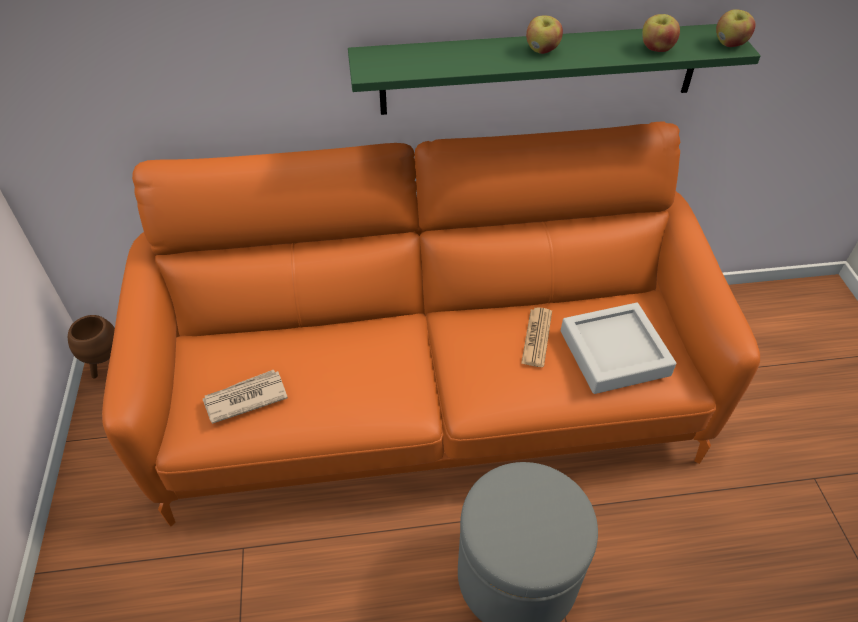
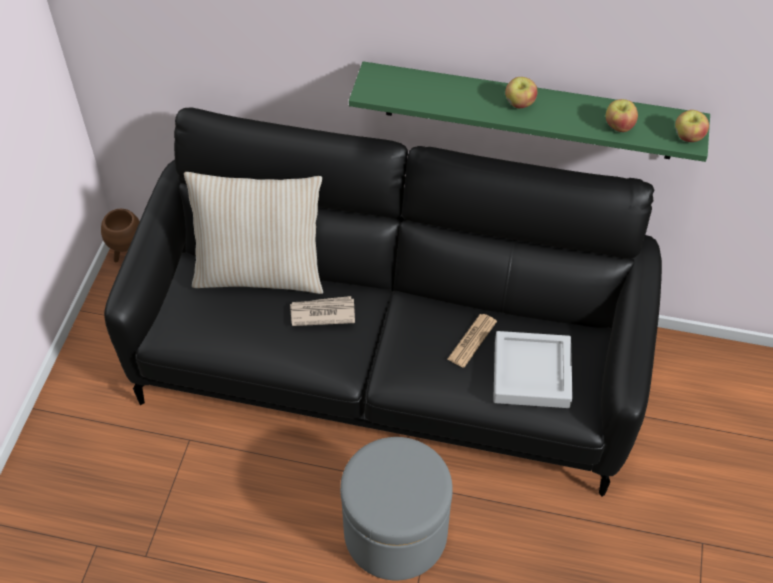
camera: 20 degrees right, 5 degrees up
(244, 398) = (215, 321): newspaper -> newspaper (322, 313)
(277, 332) = (260, 272): none -> beige pillow
(429, 401) = (387, 367): orange sofa -> black sofa

